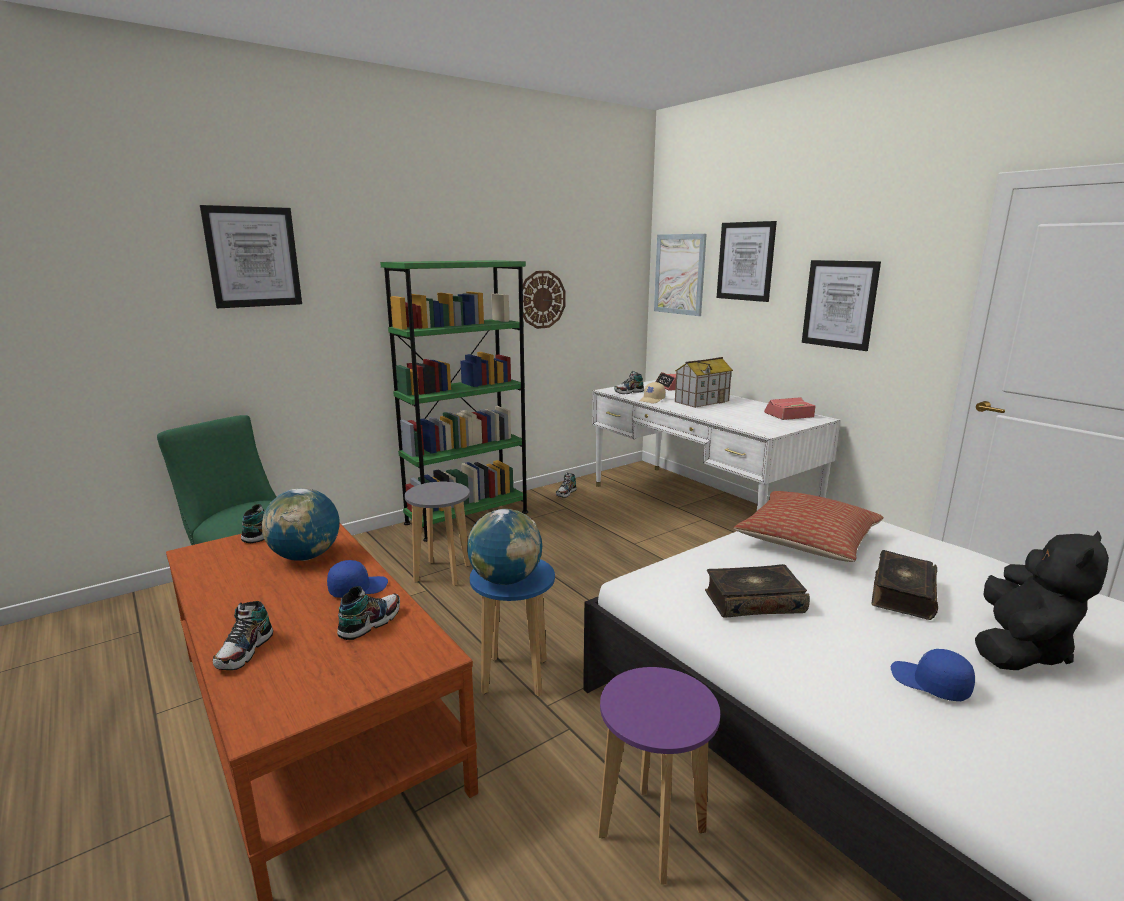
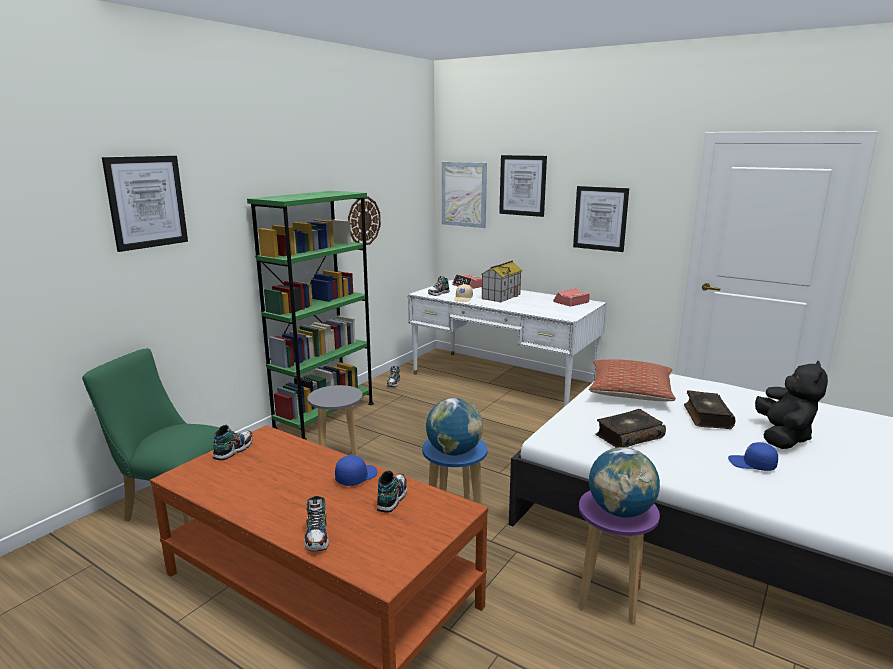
camera: 20 degrees left, 0 degrees up
(306, 557) = (286, 462): globe -> globe (620, 511)

